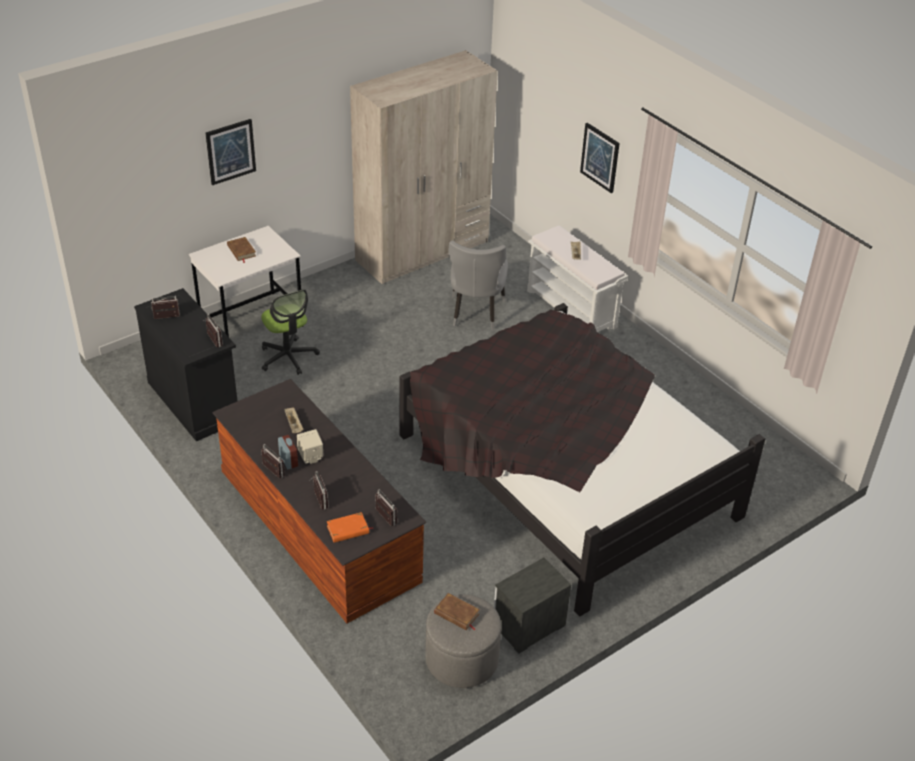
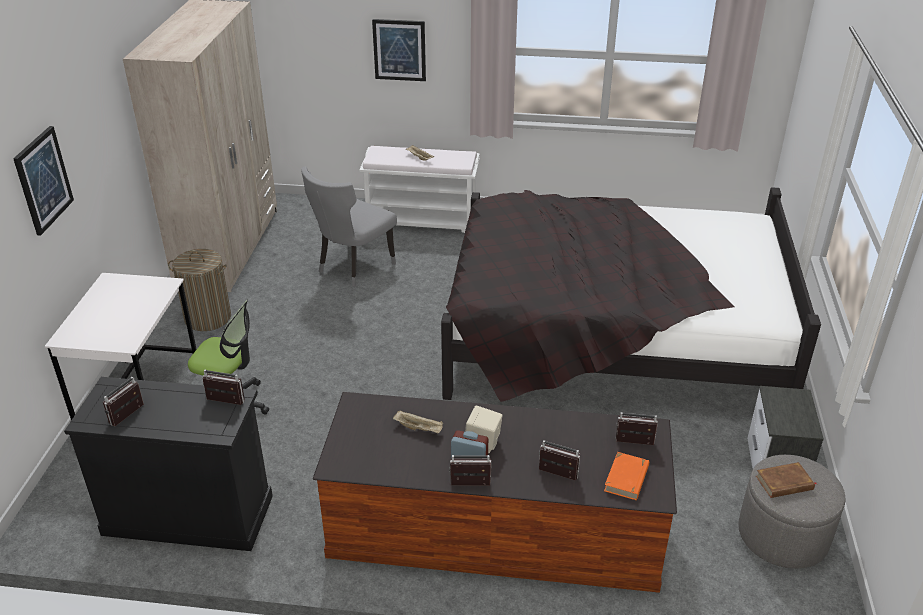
camera: 45 degrees left, 5 degrees down
(241, 251) = (108, 309): brown book -> none
(347, 293) = (207, 318): none -> laundry basket
(475, 314) = (352, 267): grey chair -> grey chair turned 75 degrees clockwise

